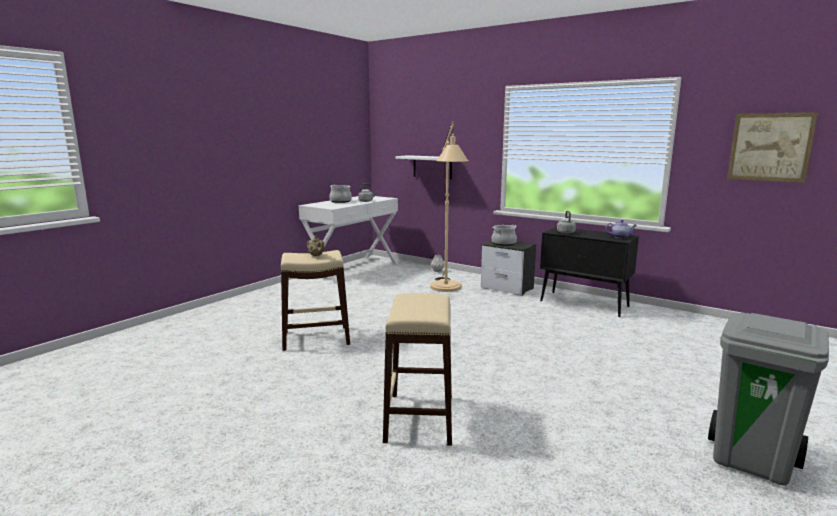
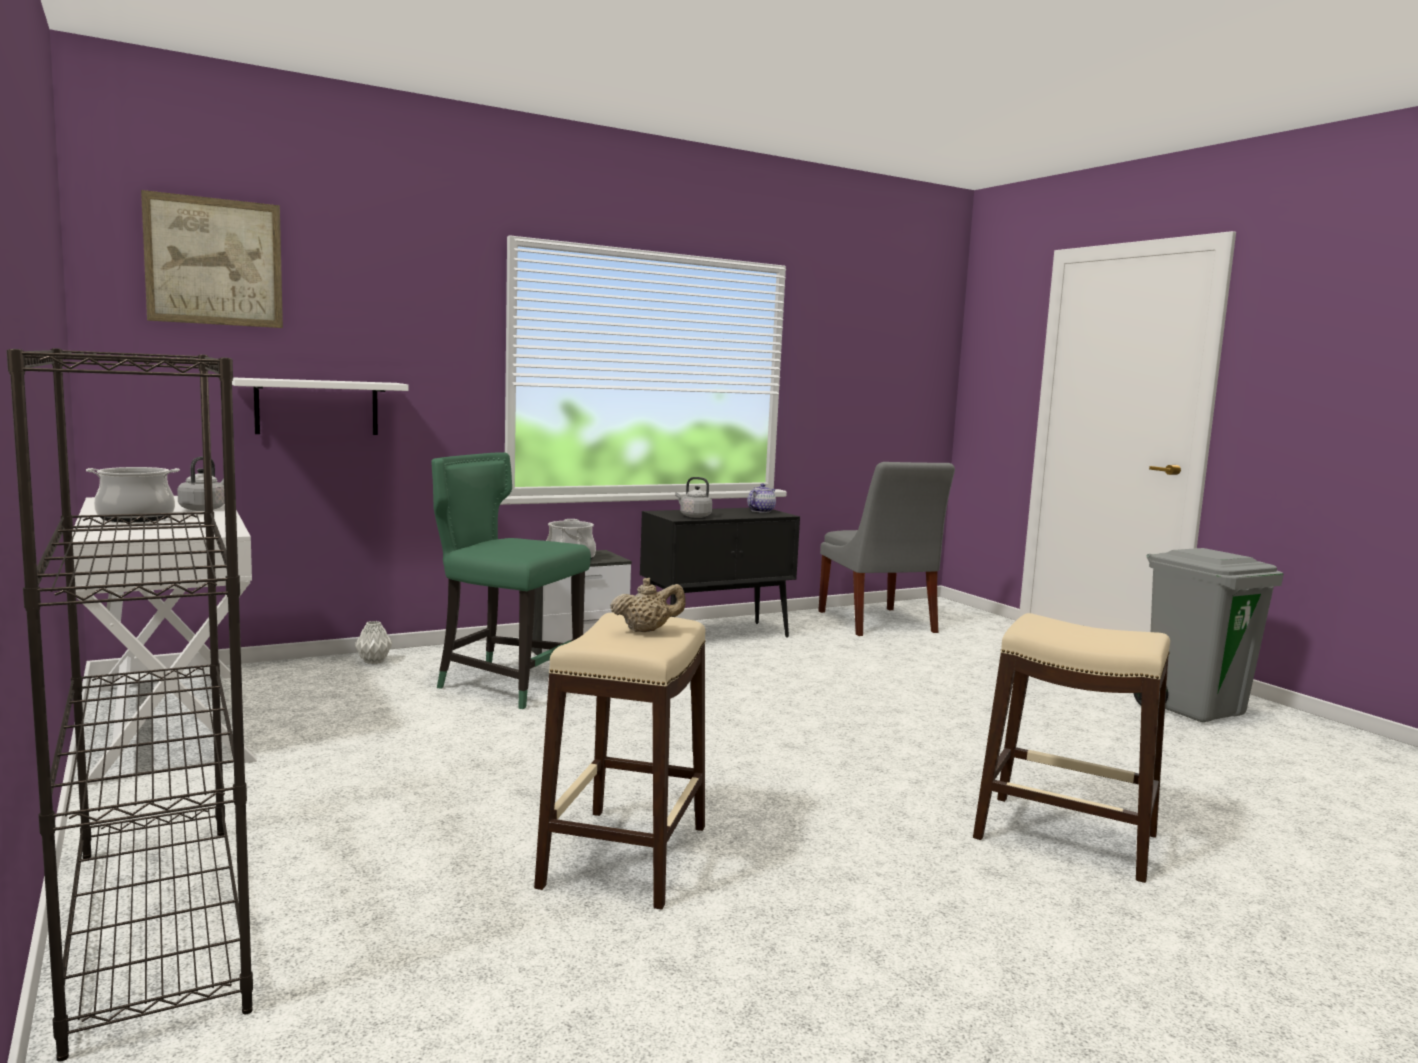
camera: 65 degrees left, 5 degrees down
(239, 303) = (155, 923): none -> black bookcase
(446, 289) = (506, 684): beige floor lamp -> green chair
(708, 331) = (877, 623): none -> grey chair
(770, 147) = (875, 371): picture -> picture (214, 262)

